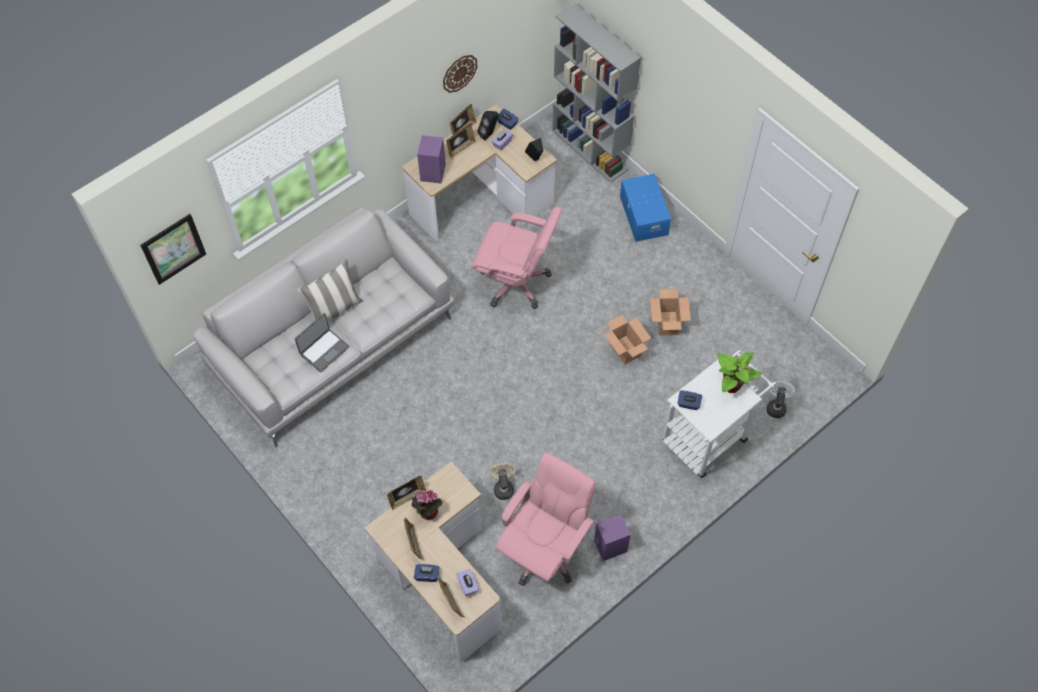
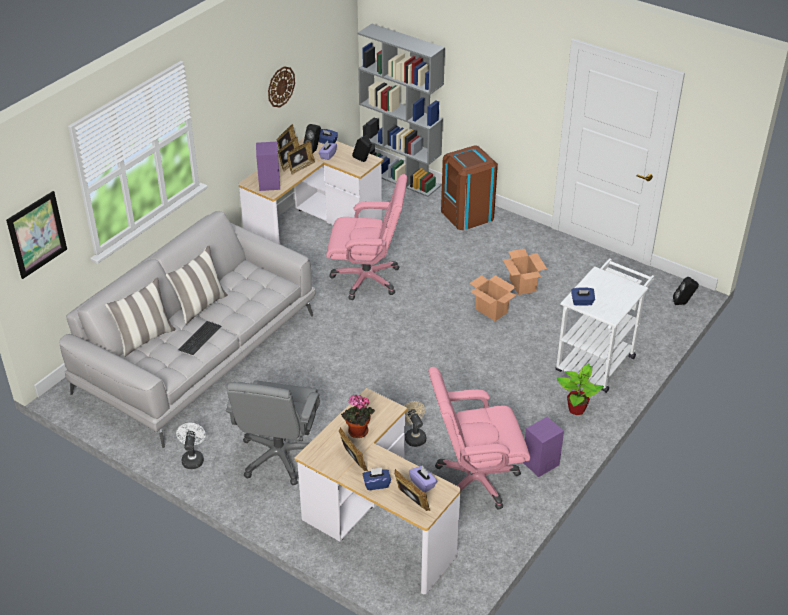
camera: 15 degrees left, 20 degrees down
(274, 339) = (145, 338): none -> pillow
(324, 350) = (199, 338): laptop -> keyboard
(376, 481) = (279, 456): none -> grey office chair
(407, 498) = (332, 424): picture frame -> picture frame (300, 167)
(544, 550) = (475, 480): pink office chair -> pink office chair turned 120 degrees counterclockwise
(643, 216) = (467, 214): blue storage box -> brown trash can
(731, 385) = (616, 282): potted plant -> potted plant (576, 409)
(776, 406) = (650, 327): white fan -> white fan (193, 458)
(822, 383) = (683, 303): none -> black speaker

